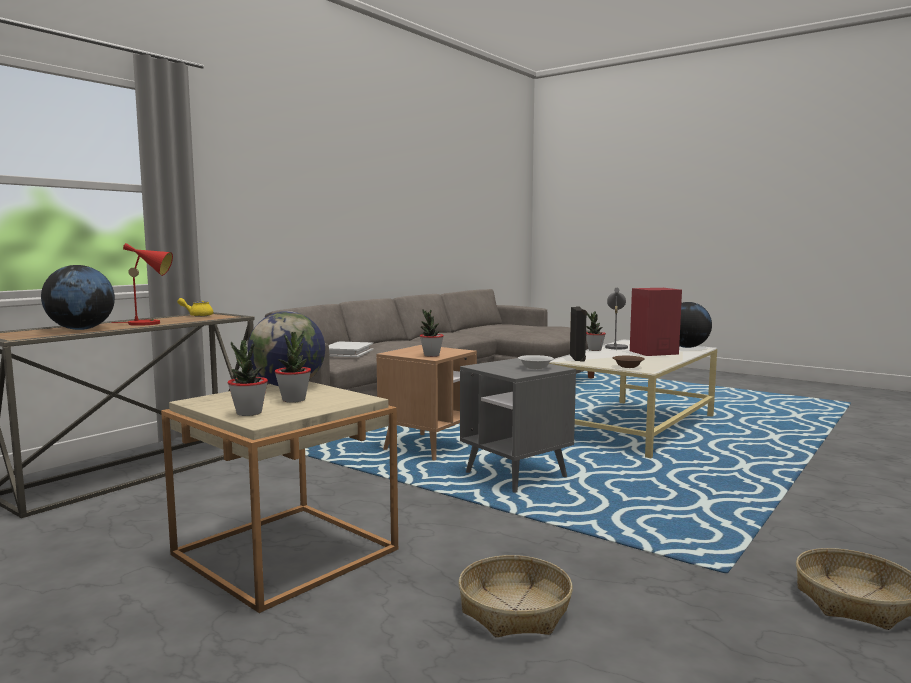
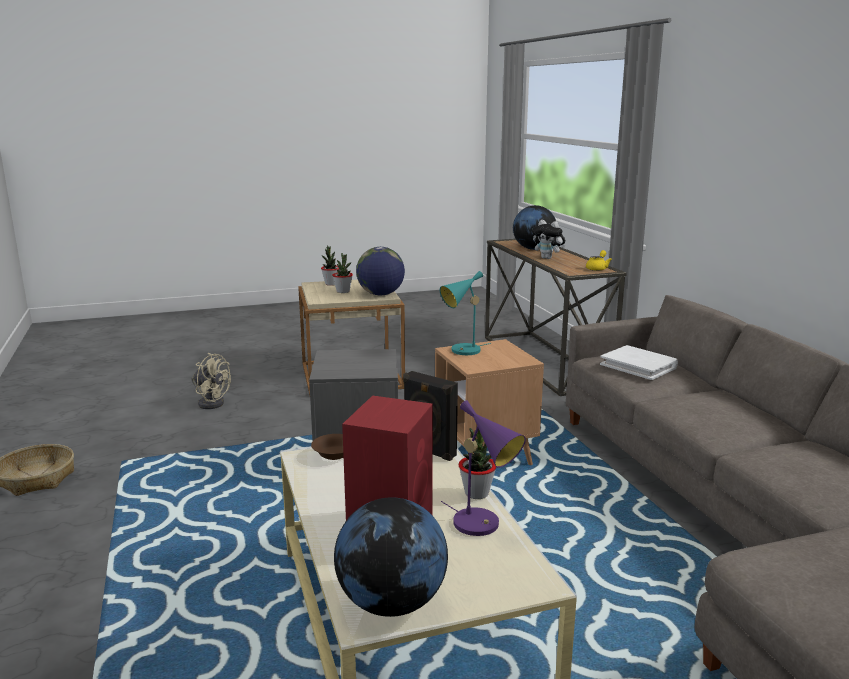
camera: 125 degrees right, 10 degrees up
(149, 323) = (548, 258): red table lamp -> plush toy
(431, 355) = (462, 351): potted plant -> turquoise table lamp
(514, 610) = (211, 402): basket -> beige fan
(535, 367) = (340, 366): white bowl -> none
(615, 347) = (482, 526): grey table lamp -> purple table lamp

